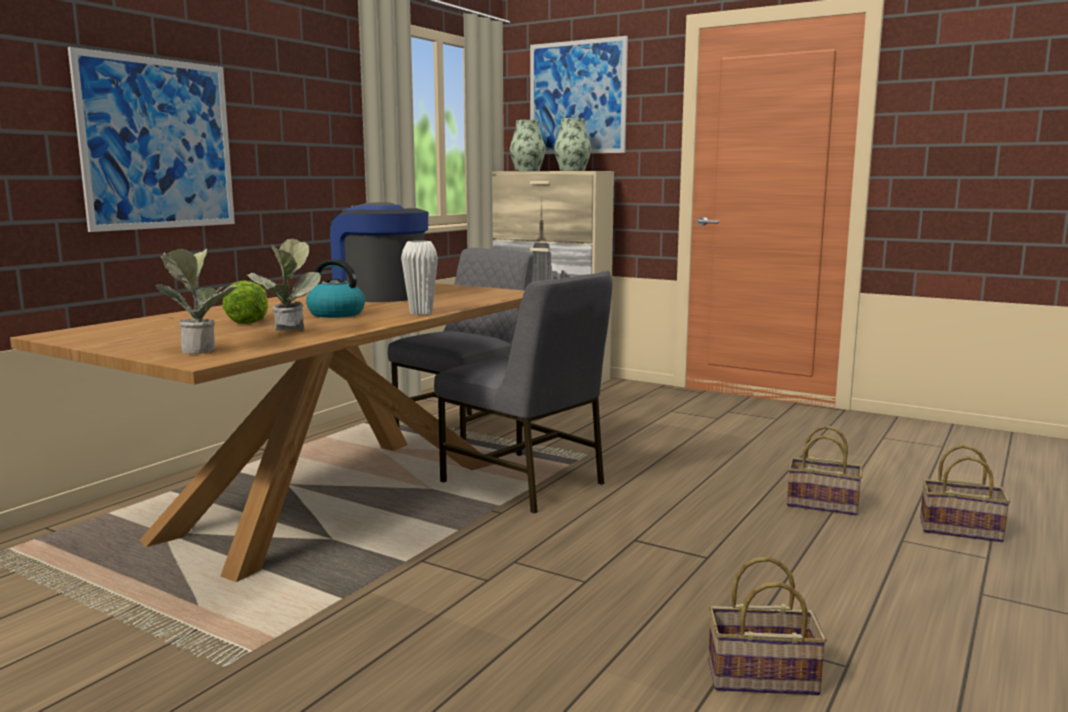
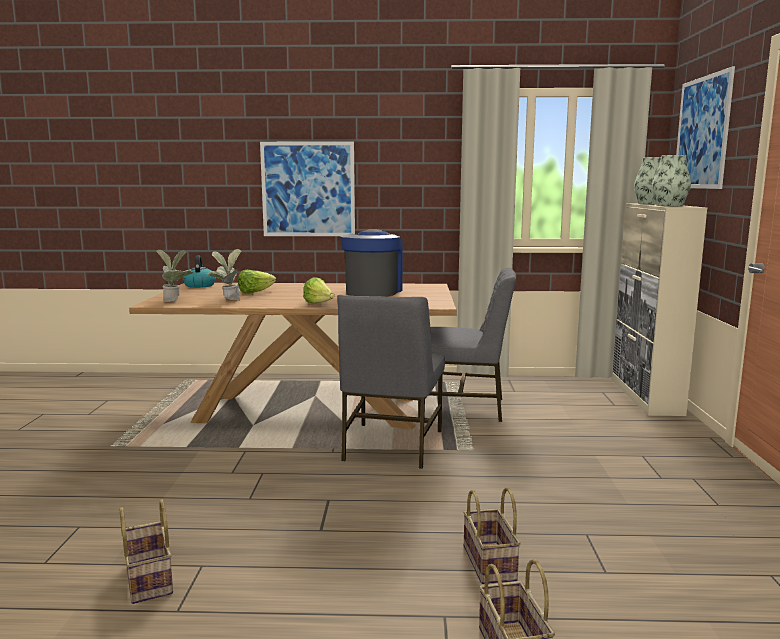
camera: 60 degrees right, 0 degrees up
(334, 314) = (295, 296): kettle -> kettle (199, 285)
(421, 313) = (319, 305): white vase -> lettuce

